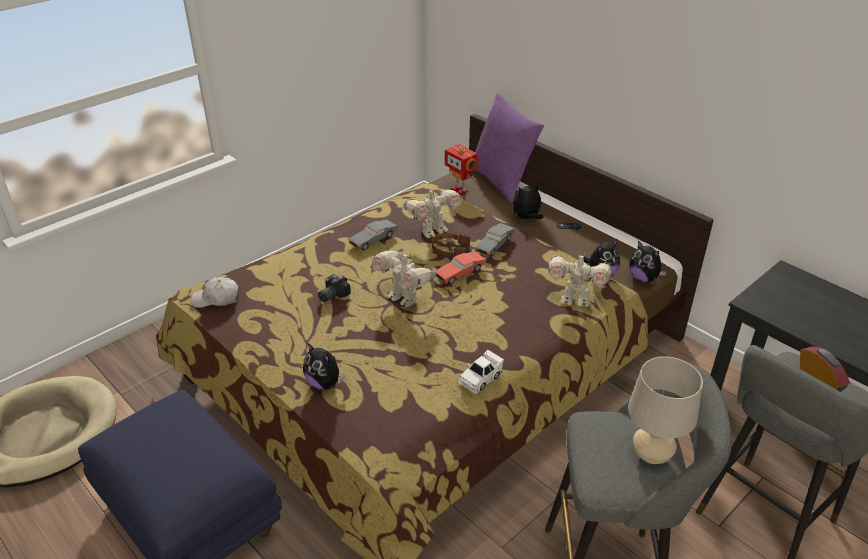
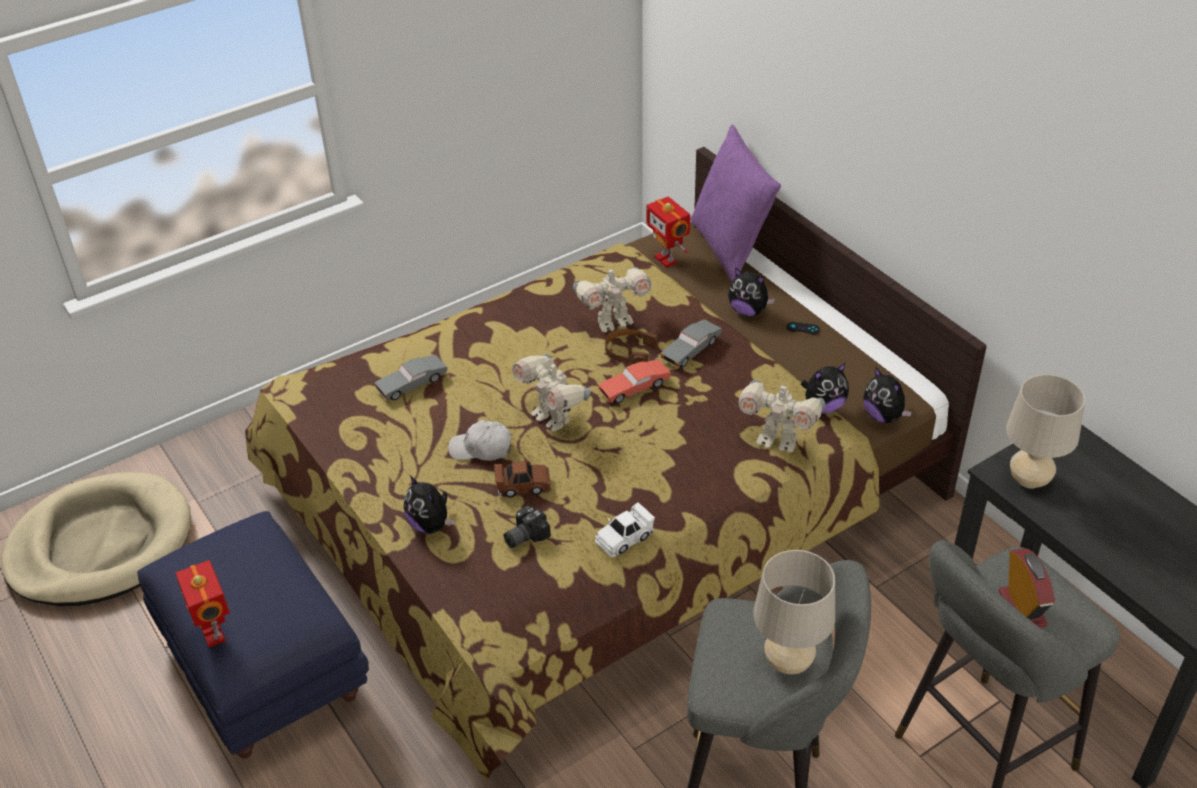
camera: 10 degrees right, 5 degrees up
(153, 490) = (215, 633): none -> toy robot
(216, 299) = (317, 397): white cap -> white cap (481, 449)
(332, 295) = (462, 405): camera -> camera (524, 535)
(373, 240) = (531, 328): grey toy car -> grey toy car (412, 384)
(392, 348) = (523, 486): none -> brown toy car
(526, 218) = (748, 311): plush toy -> plush toy turned 135 degrees counterclockwise
(775, 306) = (1029, 480): none -> beige table lamp

